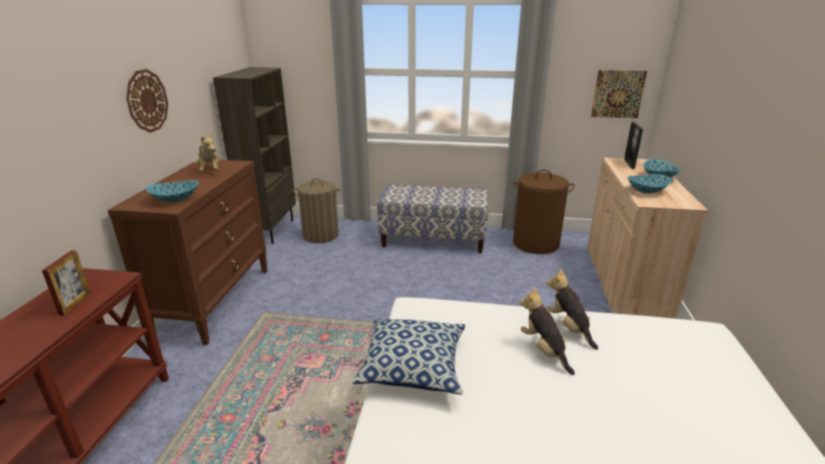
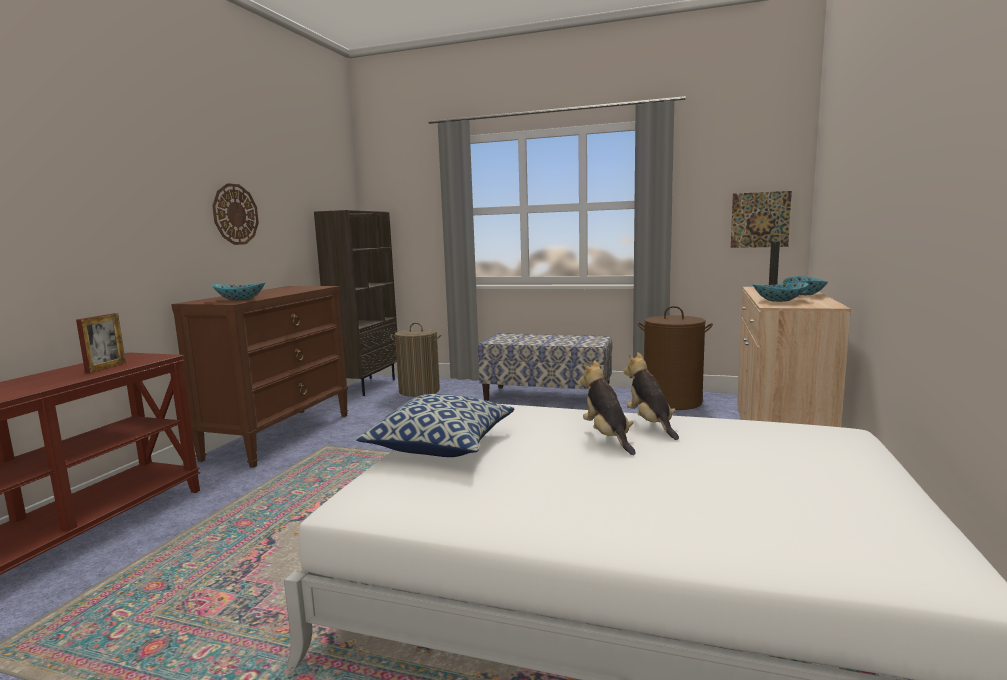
camera: 10 degrees right, 15 degrees down
(210, 170) = (291, 289): plush toy -> none

